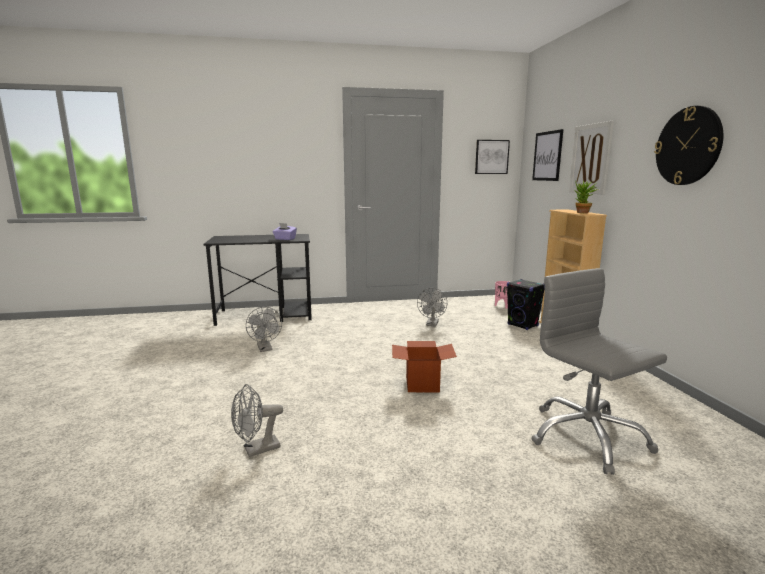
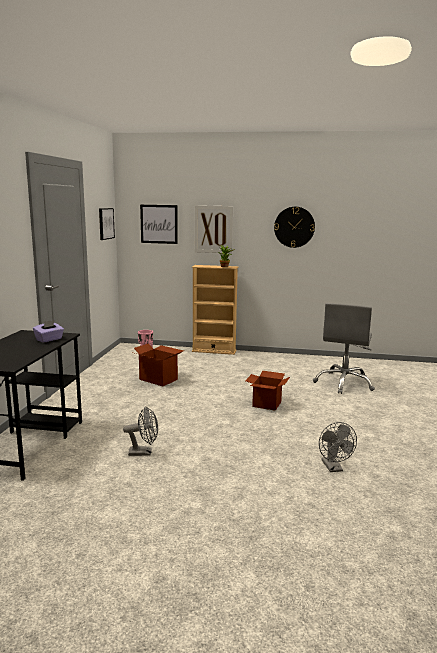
camera: 70 degrees left, 0 degrees up
(432, 324) = (158, 379): grey fan -> cardboard box
(523, 325) = (193, 357): black speaker -> none
(587, 436) = (344, 383): grey office chair -> grey office chair turned 60 degrees counterclockwise

